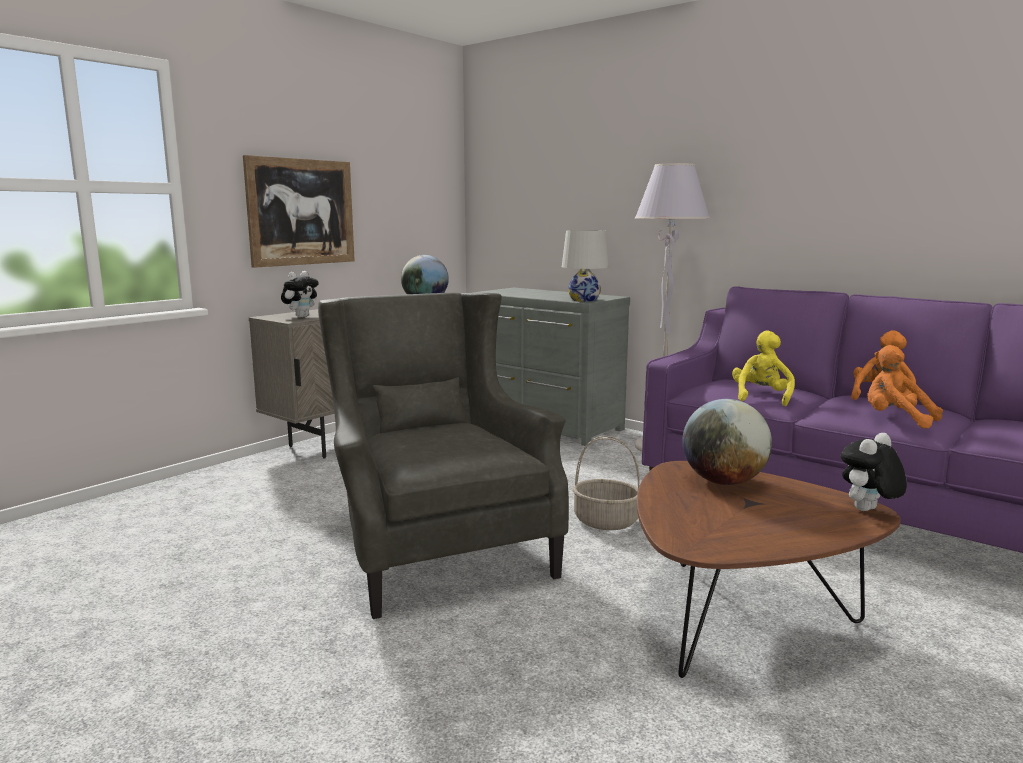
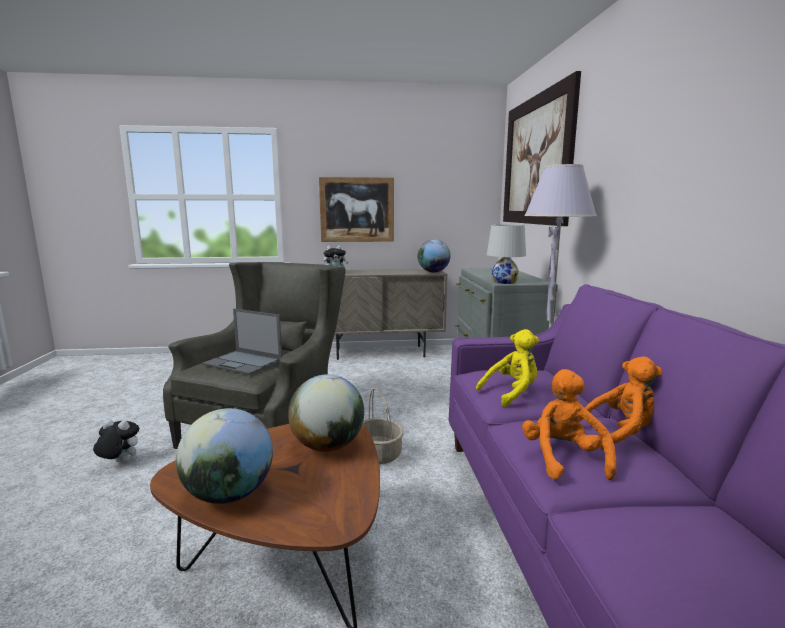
camera: 45 degrees right, 0 degrees up
(460, 445) = (244, 362): none -> laptop
(558, 152) = (536, 161): none -> picture
(773, 534) = (229, 495): none -> globe
(868, 511) = (336, 522): plush toy -> plush toy (119, 462)

